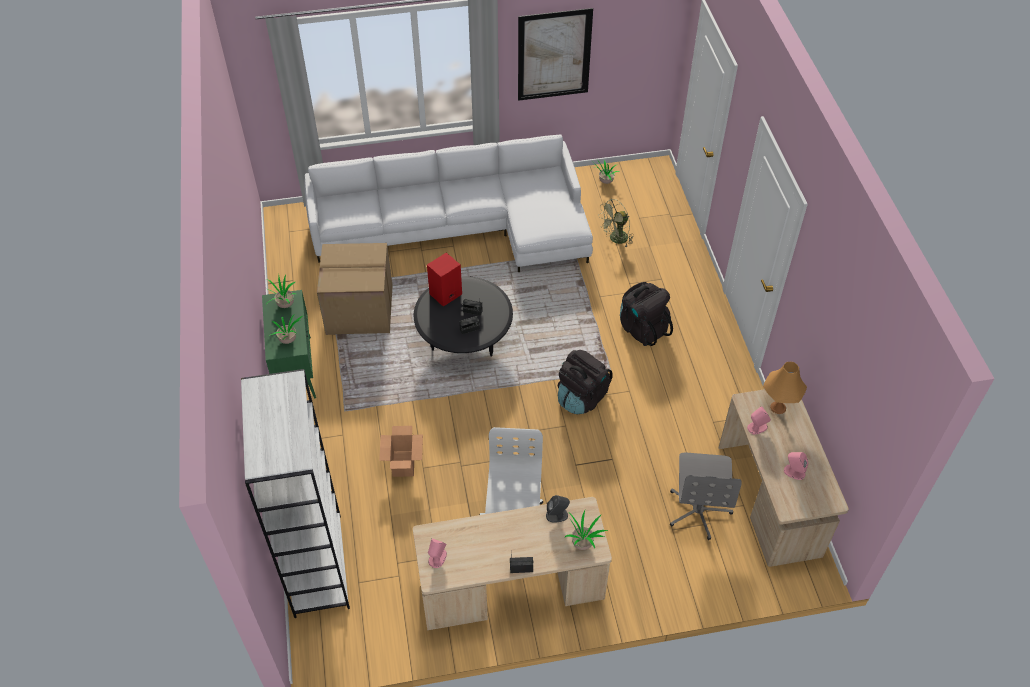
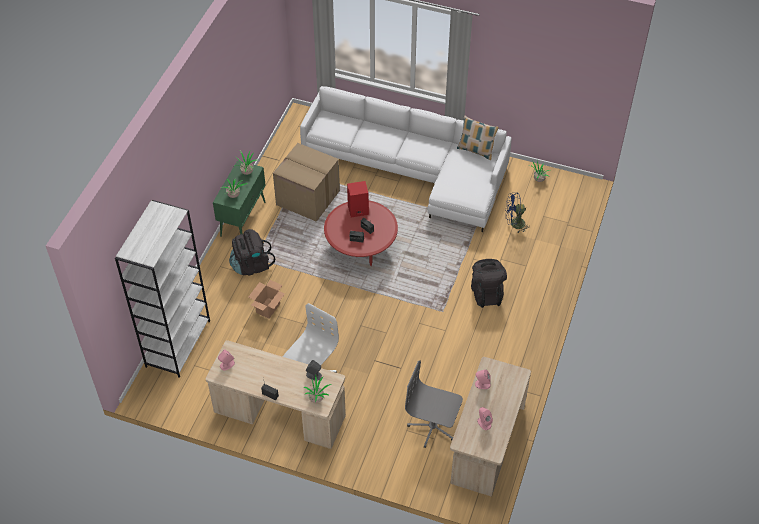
camera: 30 degrees right, 0 degrees up
(464, 340) = (361, 247): black coffee table -> red coffee table
(532, 172) = (476, 150): none -> pillow
(554, 55) = (514, 71): picture -> none
(582, 397) = (410, 319): black backpack -> black backpack (251, 265)
(615, 239) = (514, 224): green fan -> blue fan
(698, 510) = (433, 427): grey office chair -> grey office chair turned 75 degrees clockwise
(778, 407) = (507, 378): orange table lamp -> none

